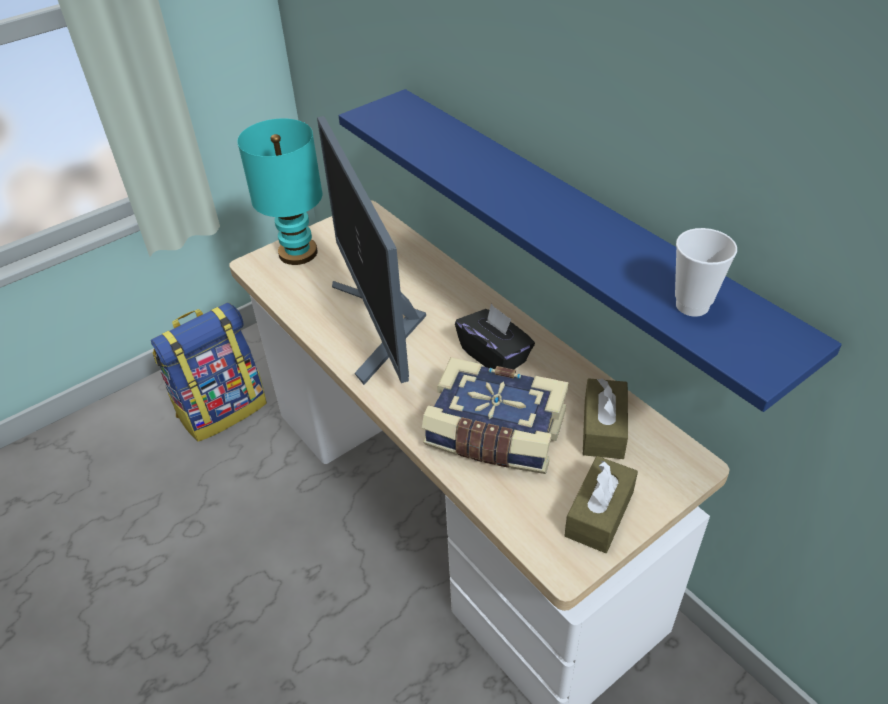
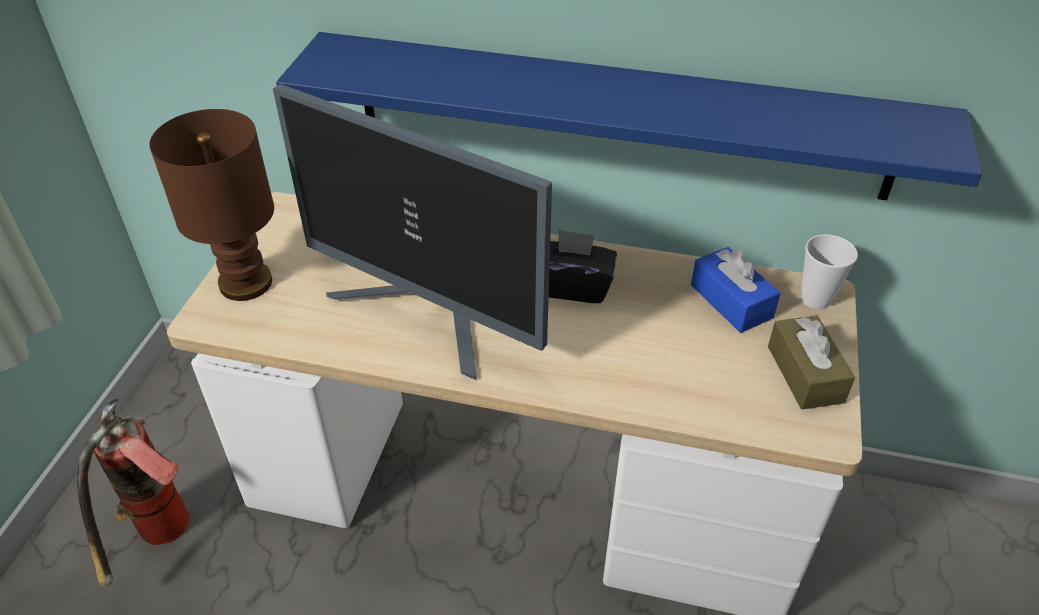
camera: 40 degrees left, 0 degrees up
(222, 409) = (160, 541): backpack -> fire extinguisher
(298, 252) = (245, 282): turquoise table lamp -> brown table lamp
(494, 434) = (650, 357): book -> none
(603, 428) = (731, 301): brown tissue box -> blue tissue box
(692, 305) = (840, 126): cup -> cup (815, 299)

